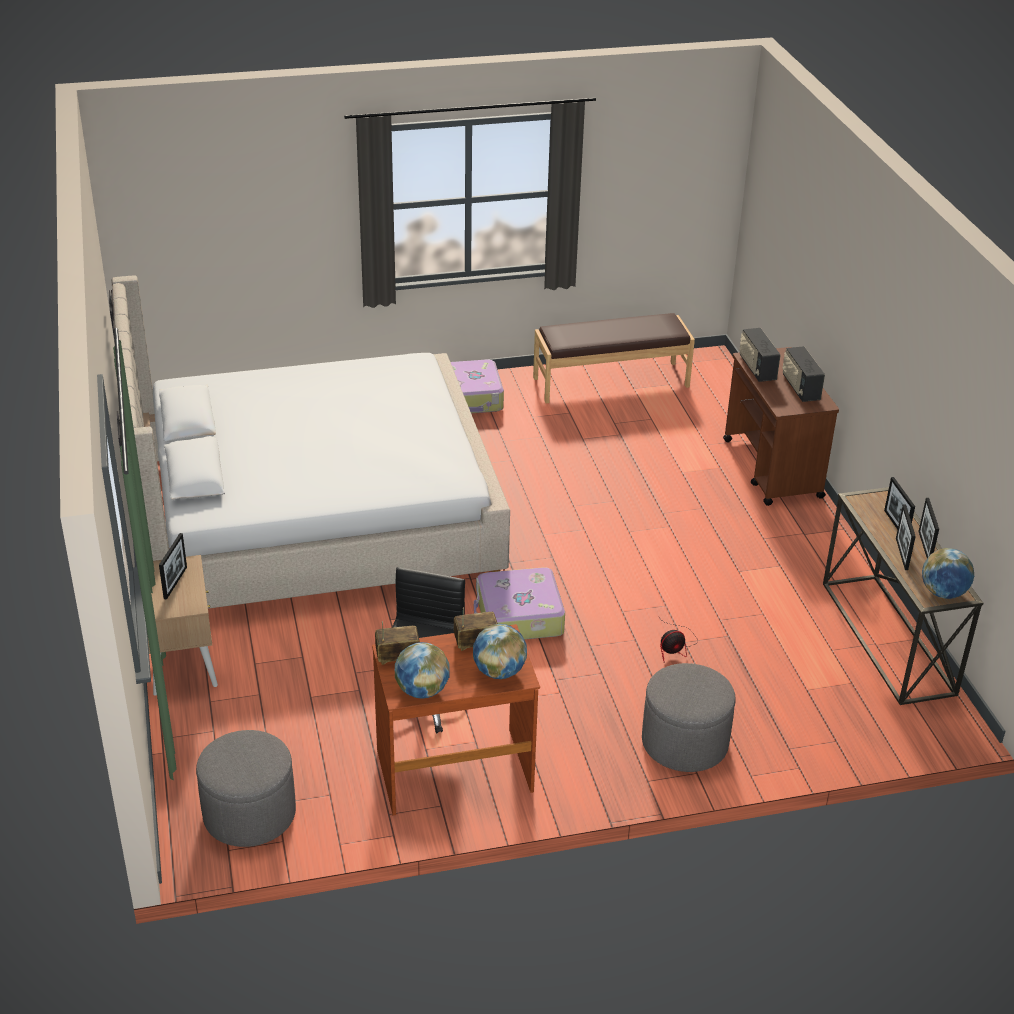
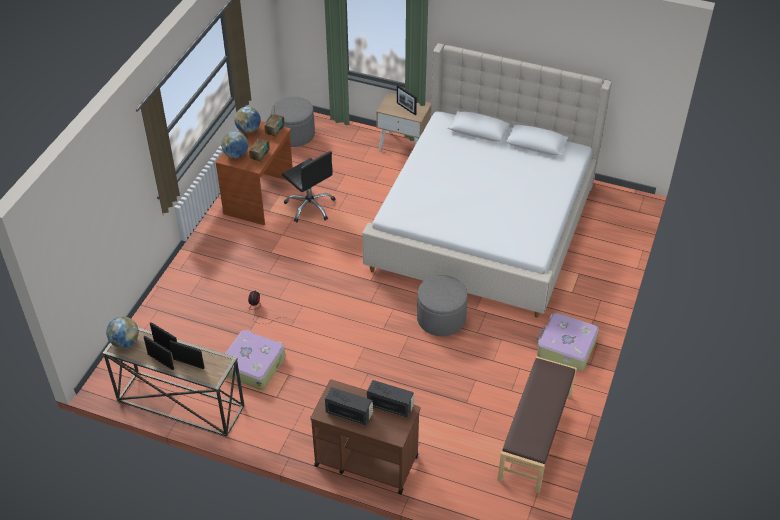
camera: 125 degrees right, 10 degrees up
(518, 616) = (335, 265): suitcase -> suitcase (253, 364)
(684, 743) = (199, 276): grey ottoman -> grey ottoman (441, 318)

